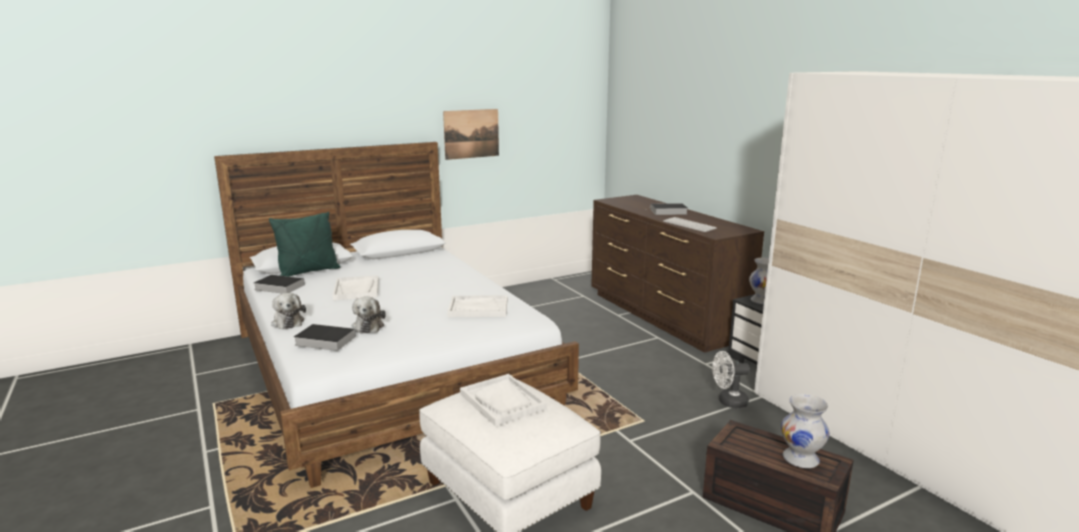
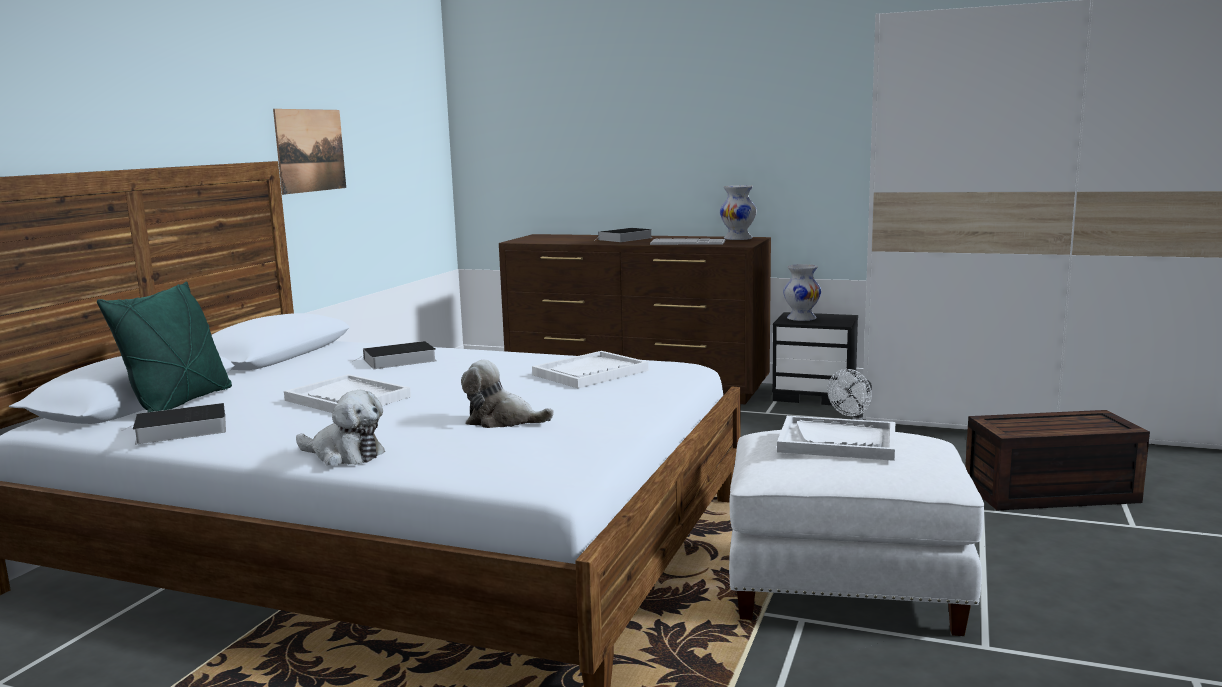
camera: 40 degrees left, 5 degrees down
(323, 341) = (491, 449): book -> book (397, 360)
(368, 326) = (502, 421): plush toy -> plush toy turned 150 degrees clockwise
(801, 459) = (1080, 421): white vase -> white vase (738, 239)

